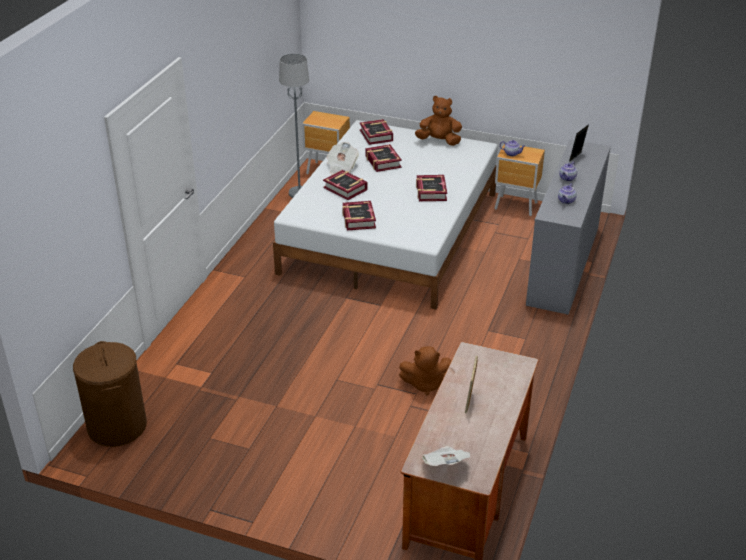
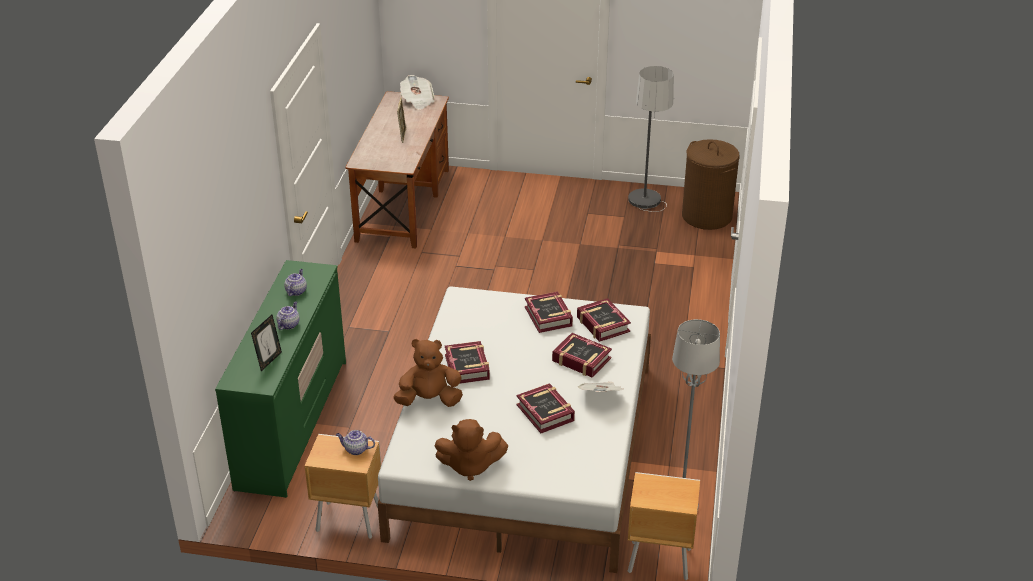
camera: 170 degrees right, 0 degrees up
(184, 436) = (646, 215): none -> floor lamp
(376, 135) = (571, 467): book -> book (602, 324)
(426, 384) = (448, 274): brown plush toy -> brown plush toy (429, 400)
(563, 265) = (293, 423): grey dresser -> green dresser

